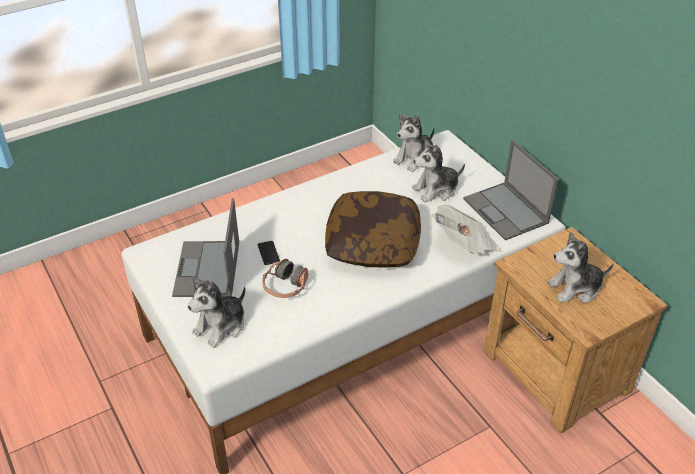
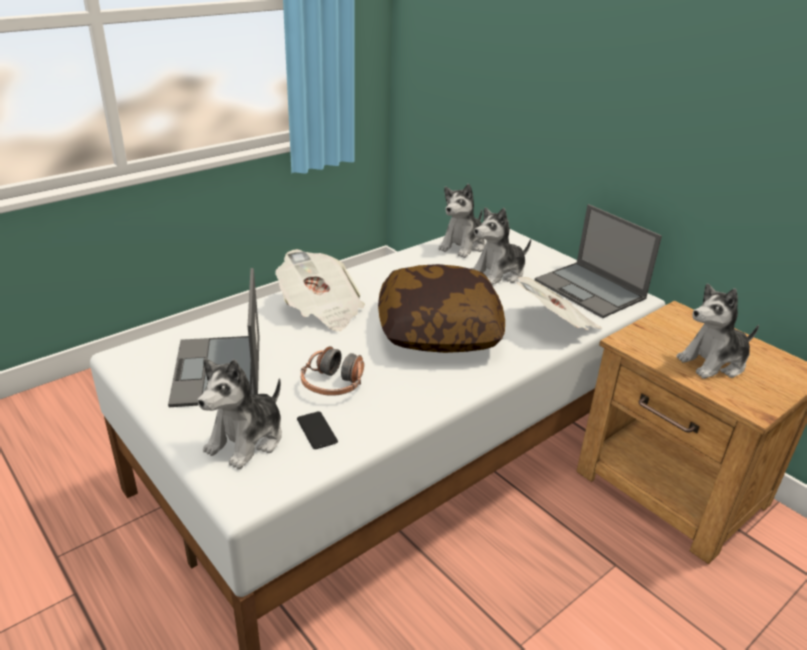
camera: 10 degrees left, 10 degrees down
(268, 253) = (302, 347): phone -> phone (317, 431)
(288, 219) = (321, 310): none -> newspaper

